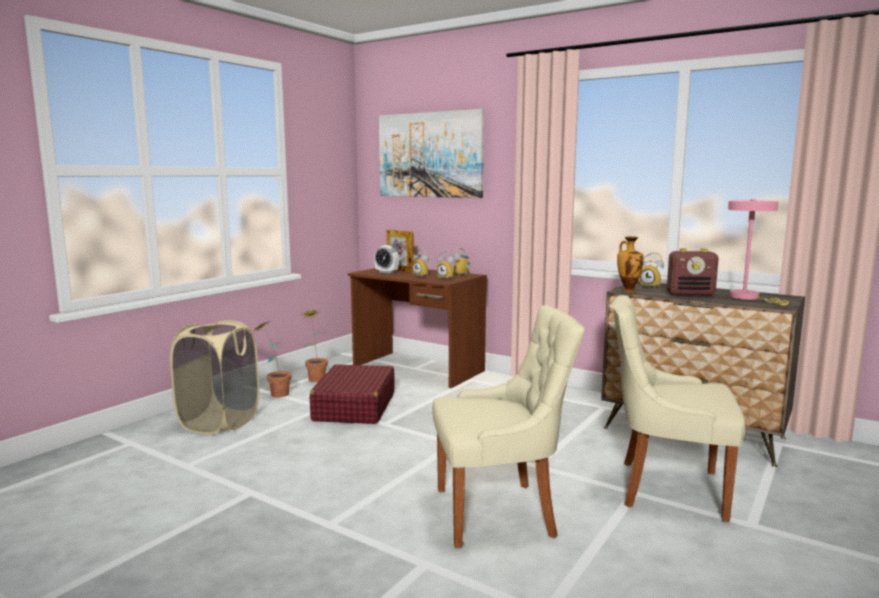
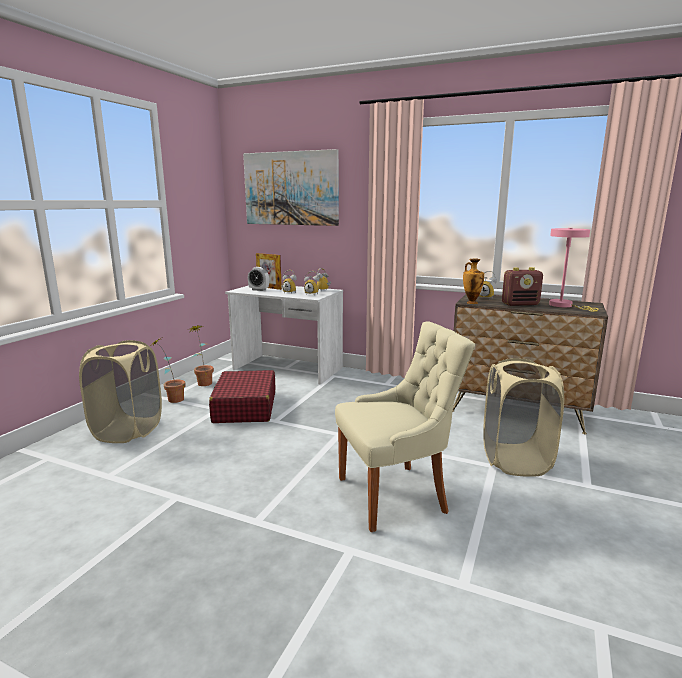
camera: 10 degrees left, 5 degrees up
(417, 369) = (287, 369): brown desk -> white desk
(666, 488) = (515, 460): beige chair -> beige laundry basket

